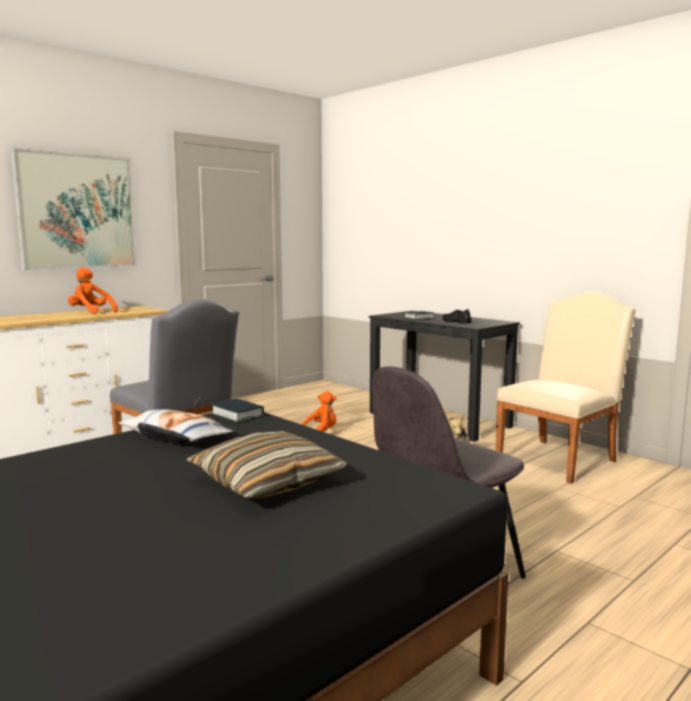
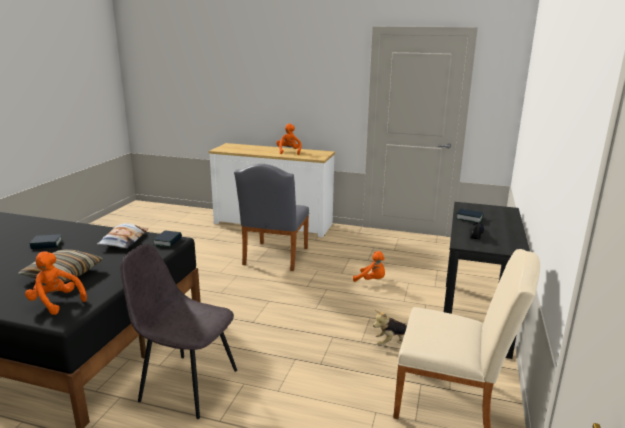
camera: 60 degrees right, 10 degrees up
(70, 490) = (47, 244): none -> book
(77, 211) = (300, 86): picture -> none
(387, 491) = (56, 302): none -> orange plush toy

